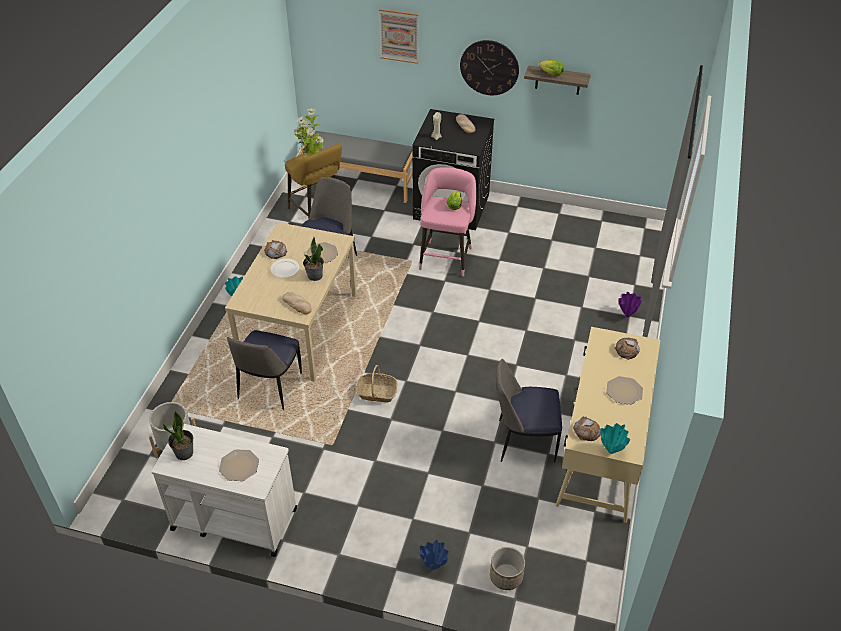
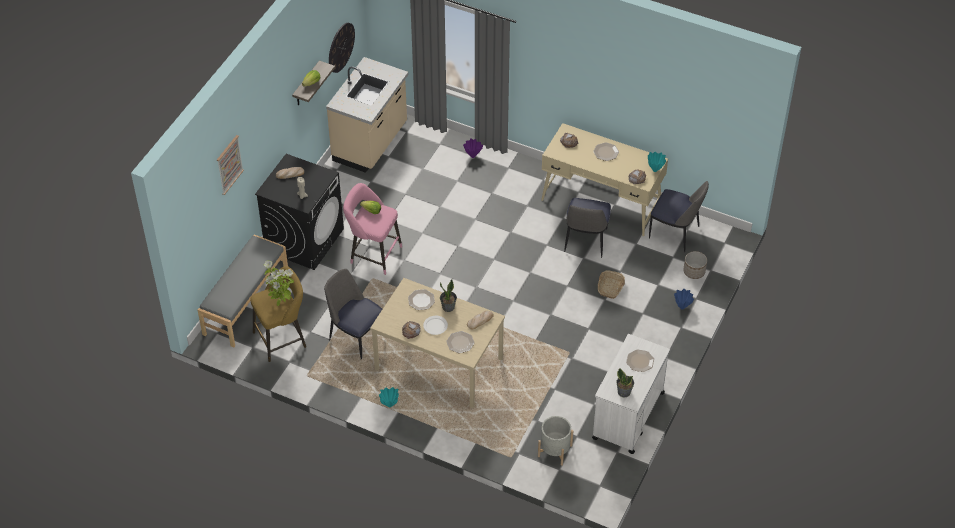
camera: 80 degrees left, 5 degrees up
(262, 292) = (460, 342): none -> plate
(269, 388) = (503, 388): chair -> chair (675, 233)
(377, 393) = (522, 320): basket -> basket (610, 288)
(489, 67) = (275, 122): wall clock -> wall clock (341, 47)
(608, 231) = (371, 143): none -> beige counter

